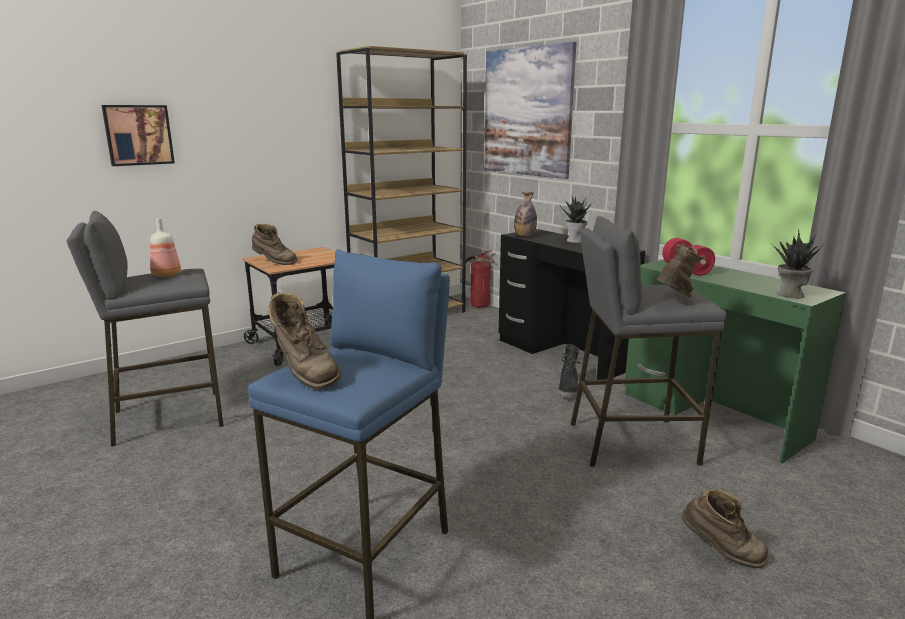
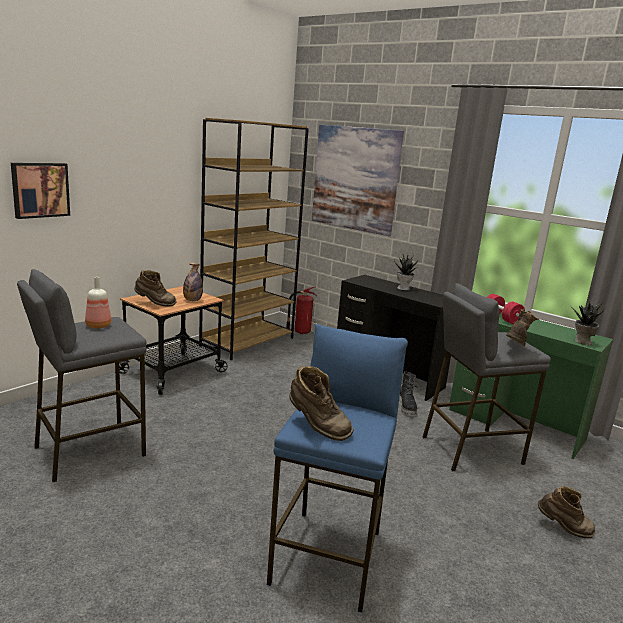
camera: 15 degrees left, 0 degrees up
(524, 236) = (362, 282): bottle -> bottle (192, 300)

